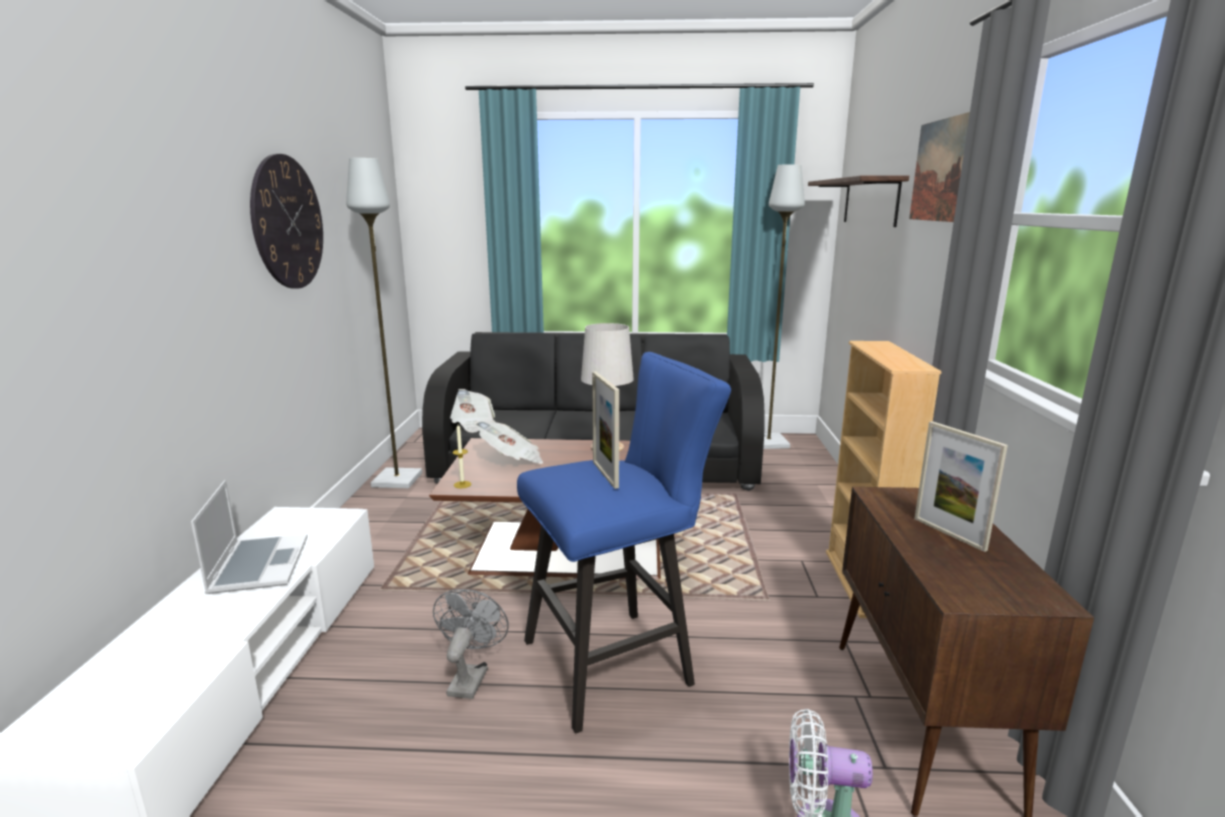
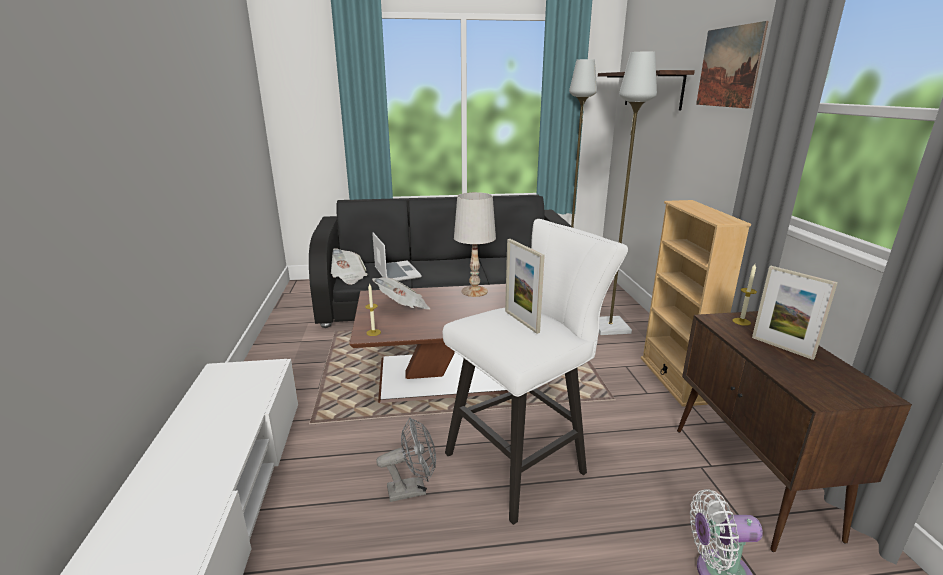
camera: 10 degrees left, 5 degrees up
(258, 565) = (216, 418): laptop -> laptop (396, 272)
(288, 222) = (190, 112): wall clock -> none
(396, 479) = (287, 326): grey floor lamp -> grey floor lamp (609, 327)
(470, 677) = (413, 489): grey fan -> grey fan turned 75 degrees clockwise
(618, 661) = (523, 461): blue stool -> white stool
(913, 499) = (741, 321): none -> candle

